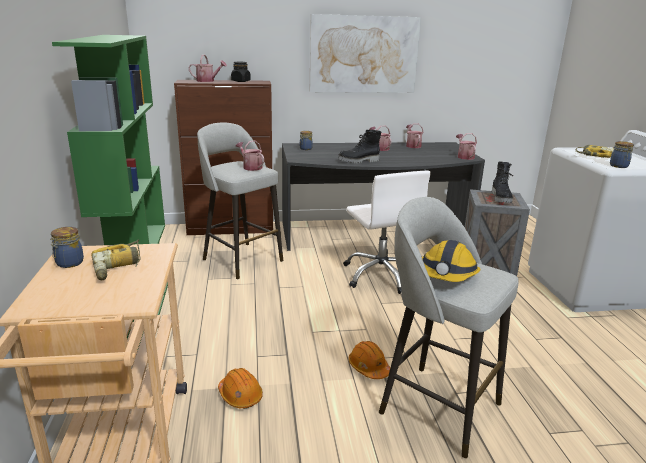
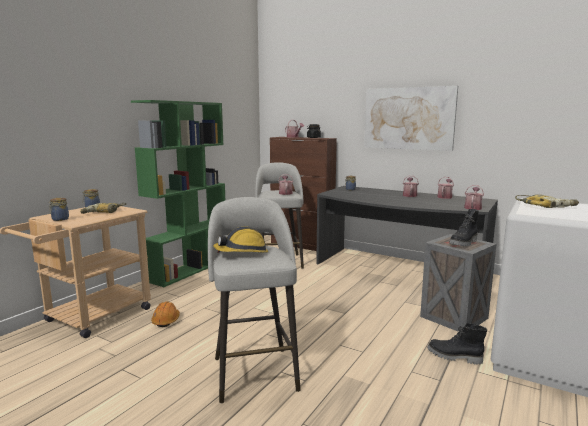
camera: 40 degrees right, 10 degrees down
(358, 161) = (368, 199): black boot -> black boot (454, 357)
(368, 367) = (252, 336): orange hard hat -> none
(381, 275) = (357, 293): white office chair -> none
(619, 166) = (539, 214): jar -> jar (59, 219)

